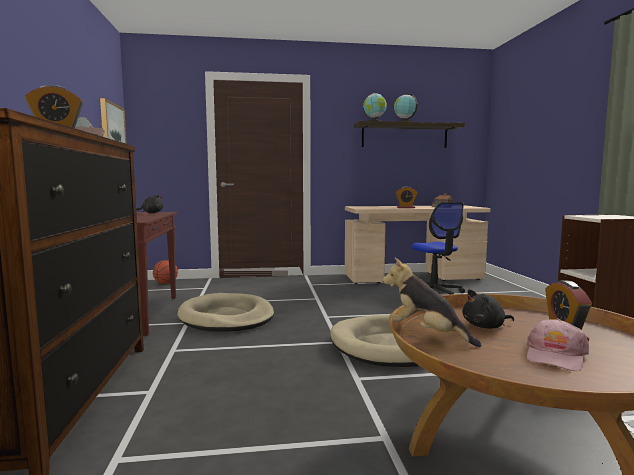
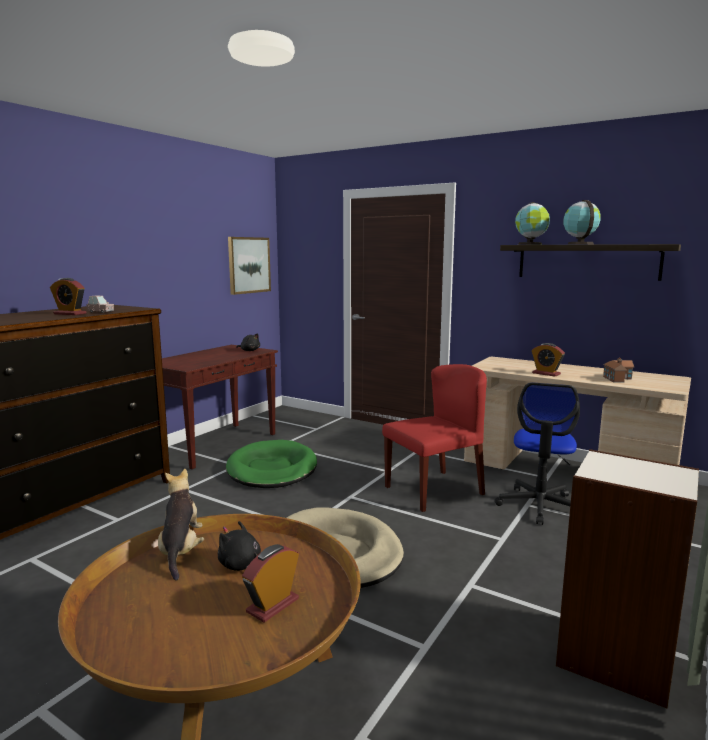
camera: 40 degrees right, 5 degrees up
(165, 283) = (297, 415): basketball -> none
(226, 317) = (272, 469): beige dog bed -> green dog bed
(368, 300) = (434, 490): none -> red chair
(555, 355) = (194, 617): pink cap -> none

